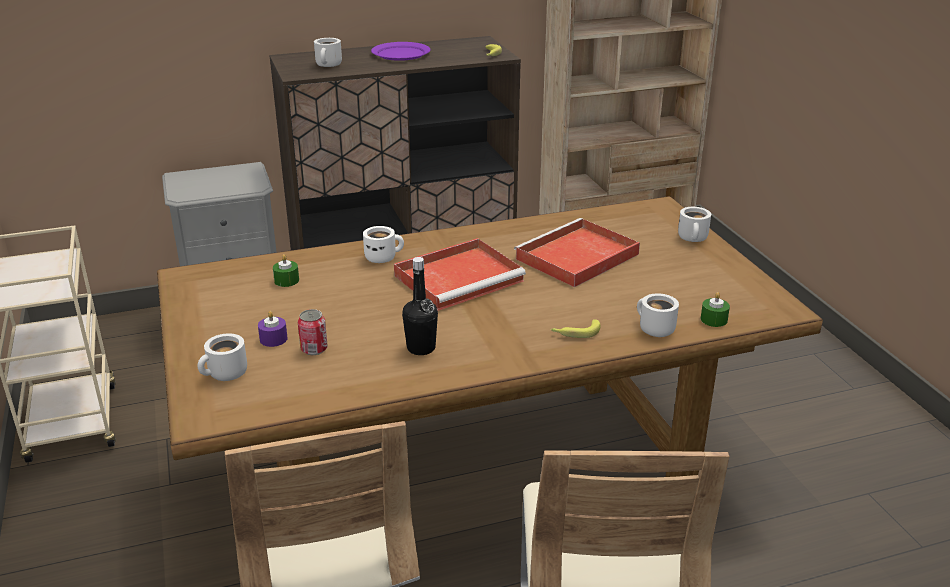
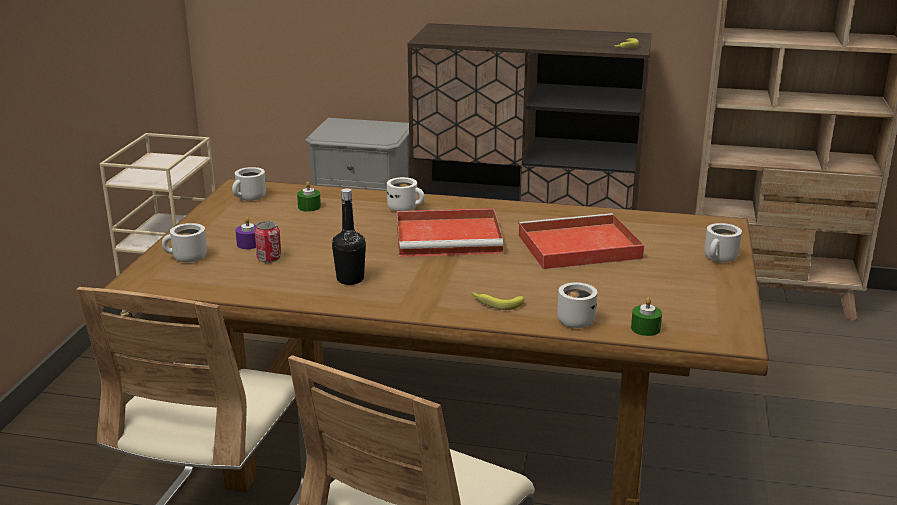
camera: 30 degrees right, 5 degrees down
(329, 65) = (464, 37): white mug -> white mug (250, 198)
(401, 54) = (541, 36): purple plate -> none

